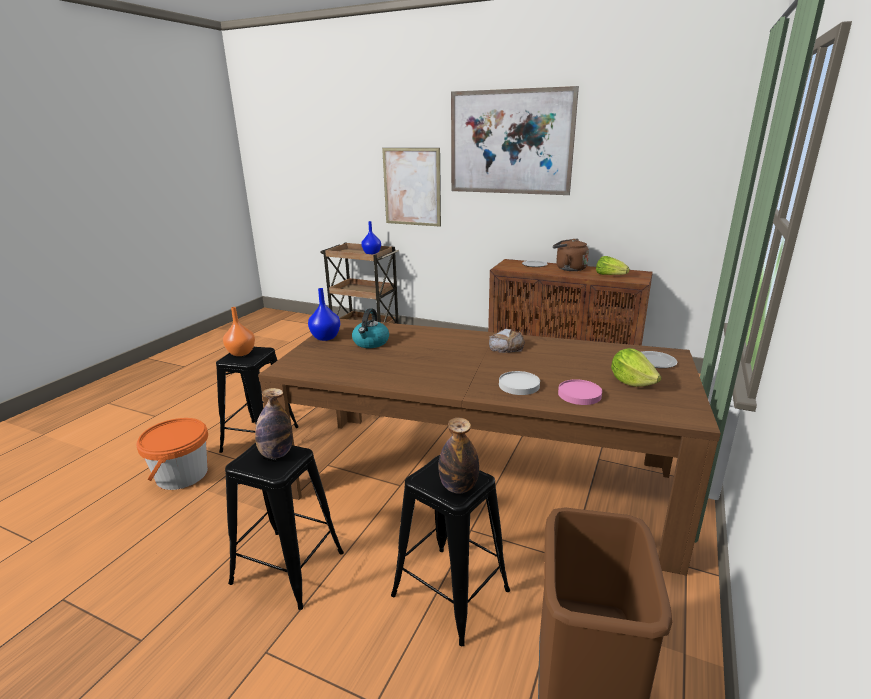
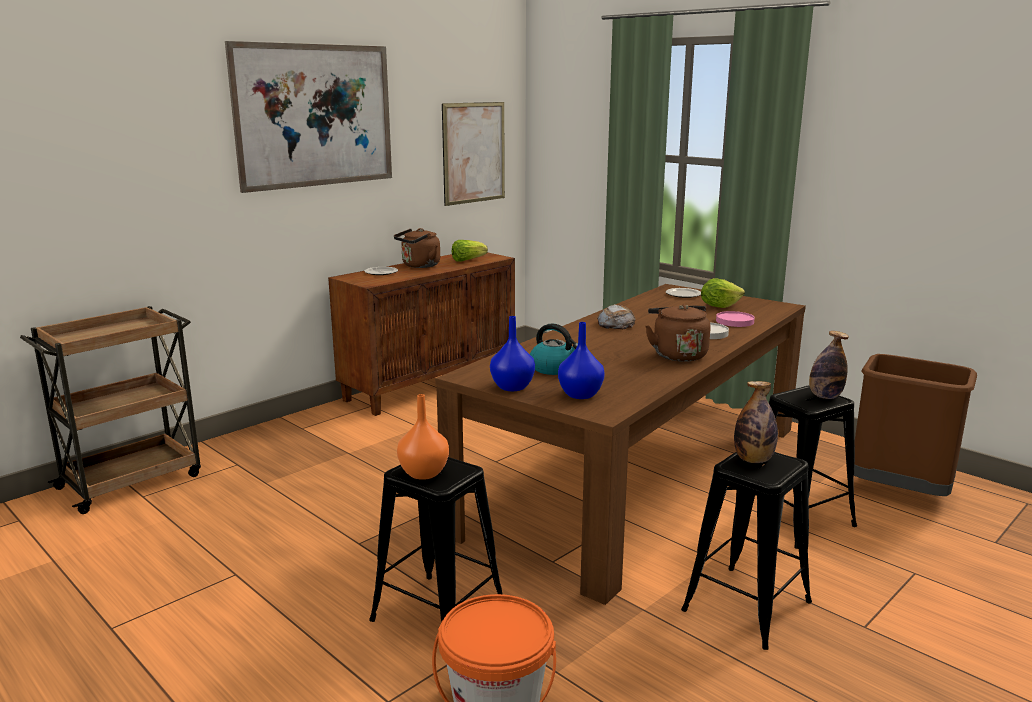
camera: 70 degrees left, 5 degrees down
(371, 253) = (131, 327): blue vase -> blue vase (581, 395)
(412, 187) = (169, 196): picture -> picture (474, 153)
(437, 378) = (677, 354): none -> brown kettle

